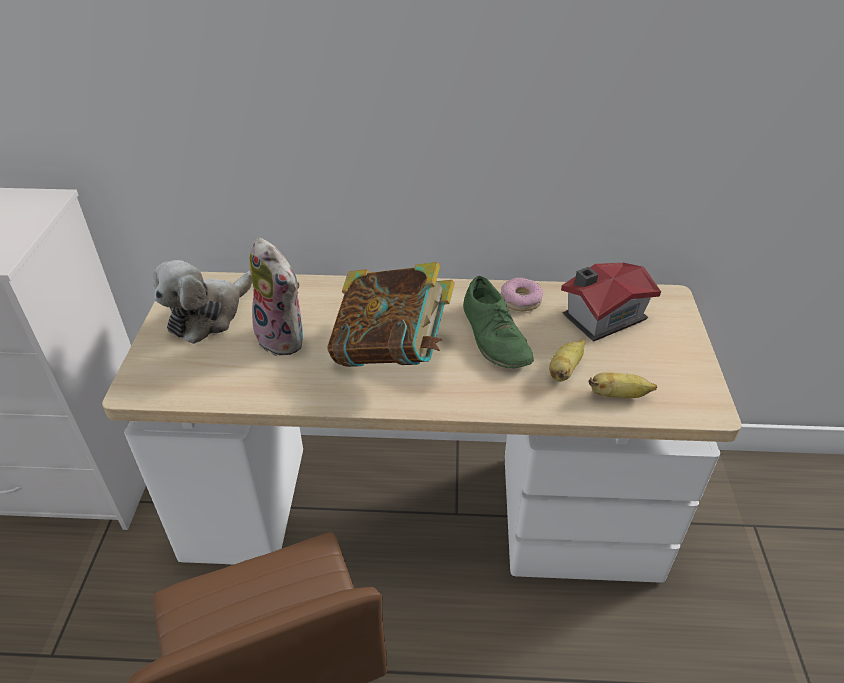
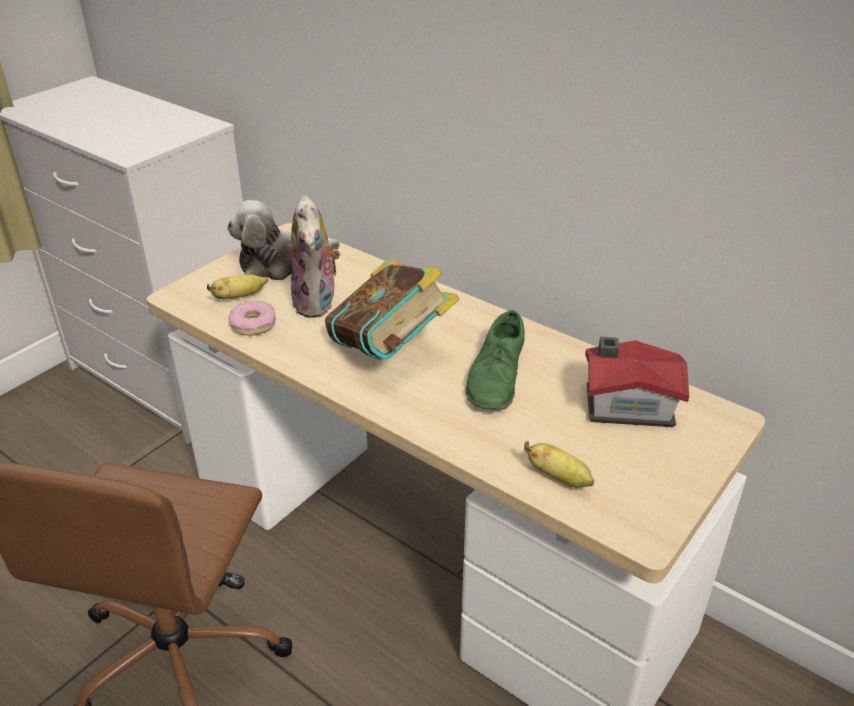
camera: 35 degrees right, 5 degrees down
(520, 300) = (559, 356): donut -> donut (253, 324)
(565, 370) = (531, 433): banana -> banana (239, 297)

